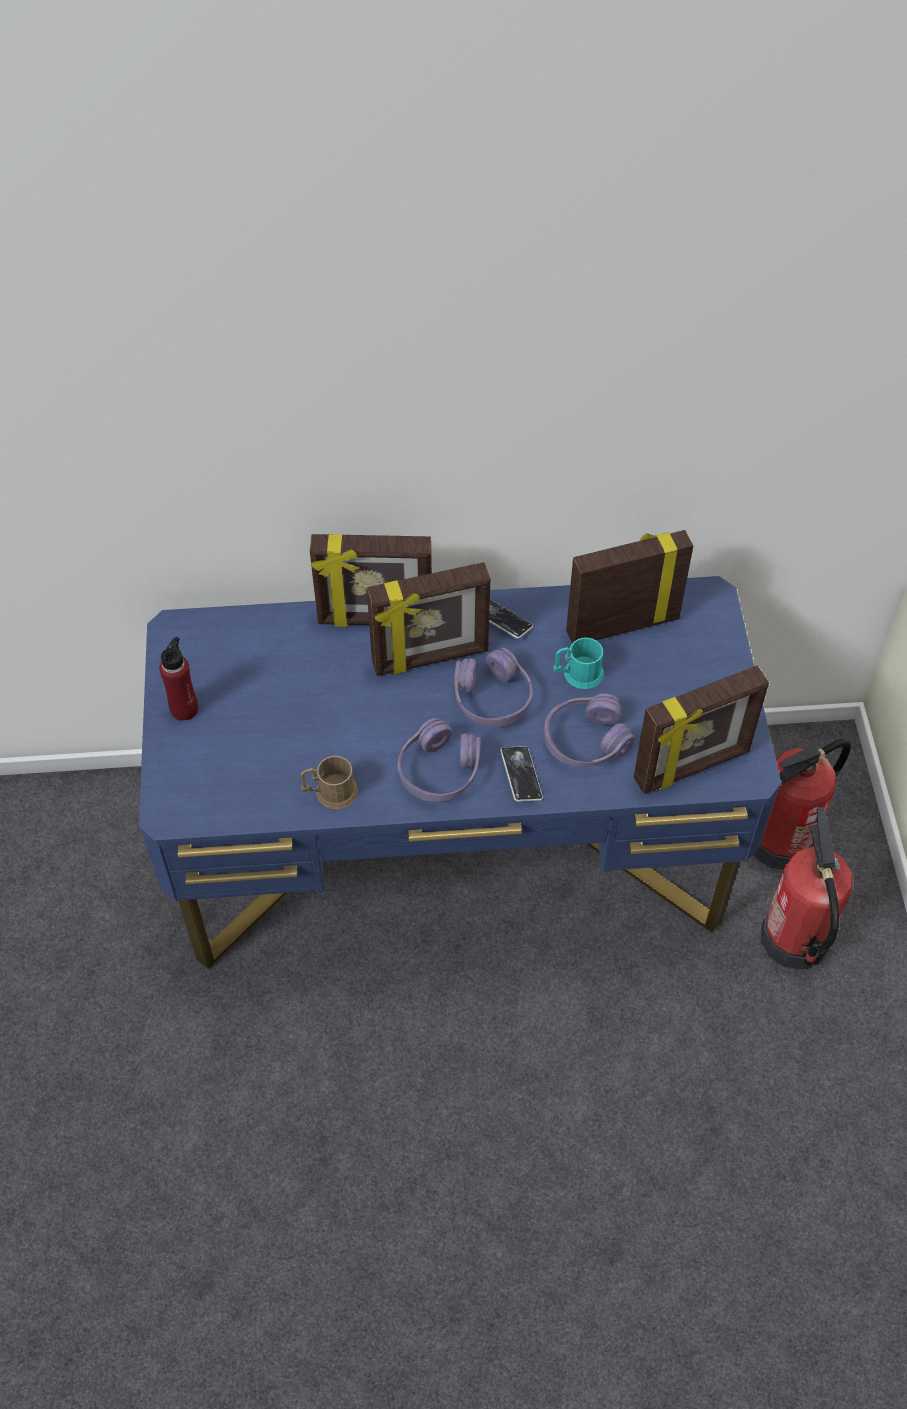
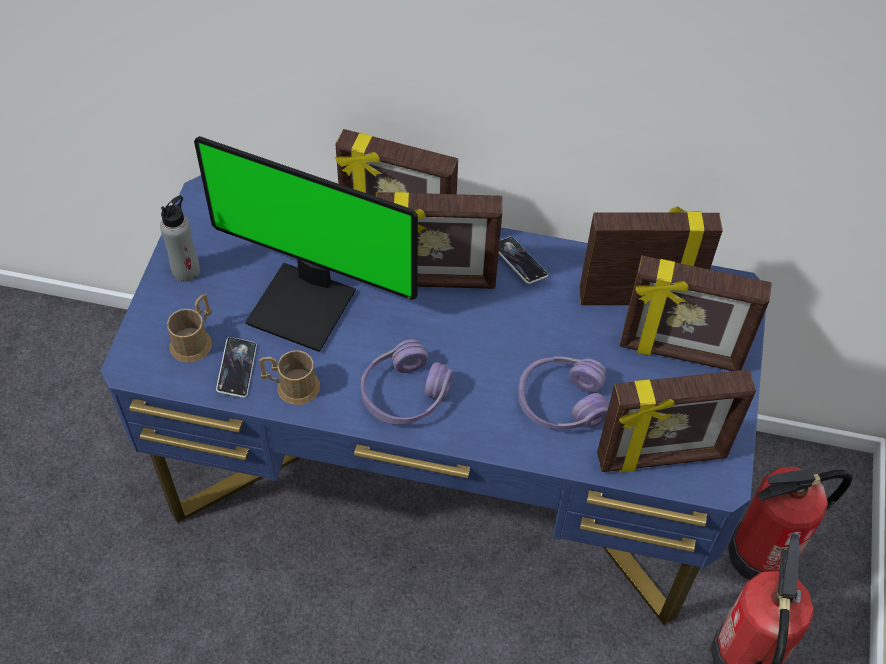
camera: 15 degrees right, 0 degrees up
(184, 709) = (186, 270): red bottle -> grey bottle
(220, 773) = (195, 340): none -> brown mug
(314, 712) = (305, 304): none -> monitor
(492, 698) = (483, 336): purple headphones -> none
(521, 776) = (484, 420): phone -> phone (237, 369)
(577, 674) = (576, 333): turquoise mug -> none
(677, 668) = (680, 354): none -> picture frame

